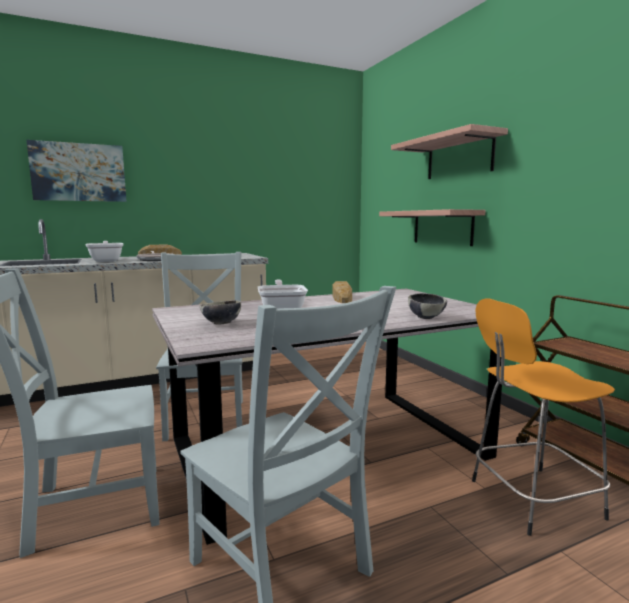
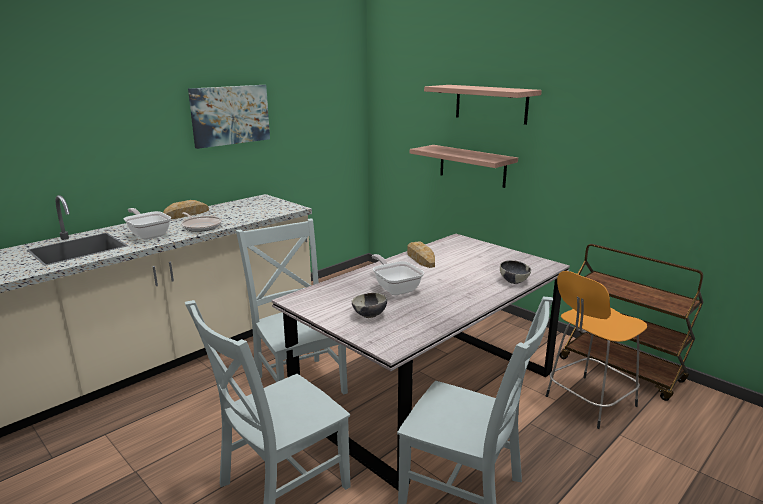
camera: 20 degrees left, 10 degrees up
(79, 172) = (84, 129): picture -> picture (230, 115)

